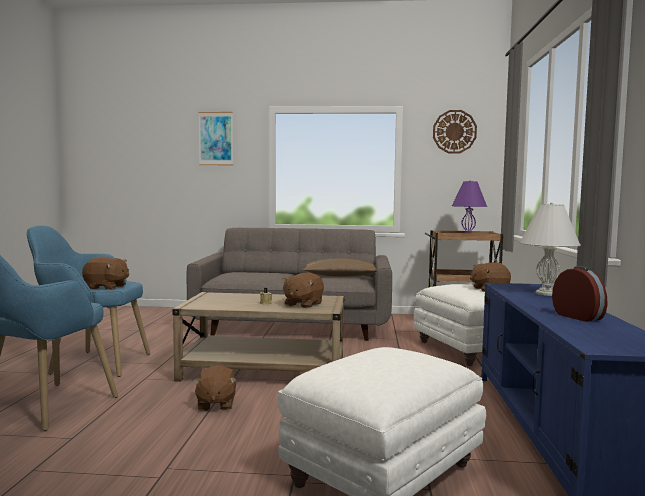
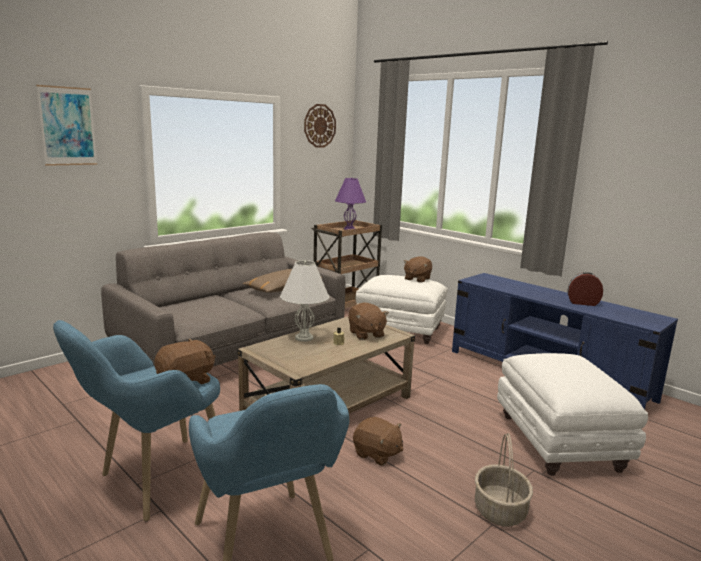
camera: 50 degrees left, 10 degrees up
(187, 476) = (500, 511): none -> basket
(546, 293) = (513, 284): white table lamp -> white table lamp (303, 338)

